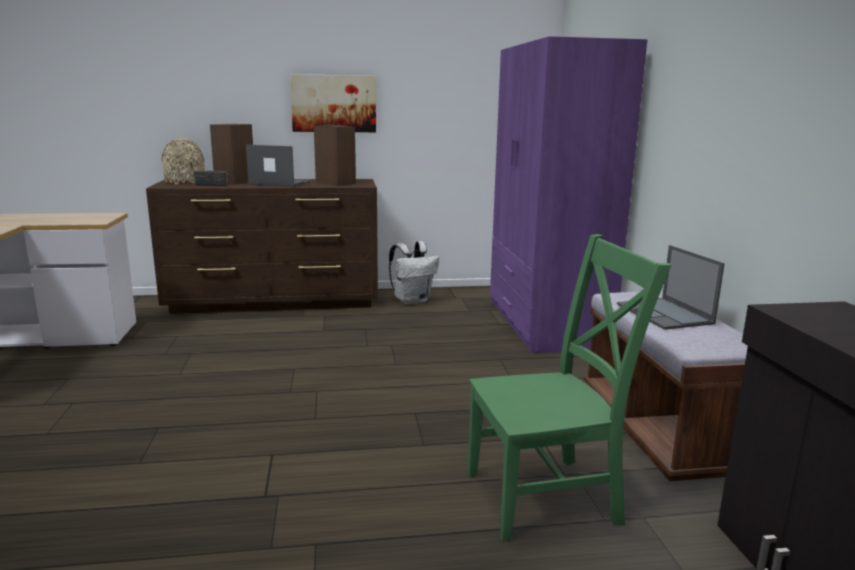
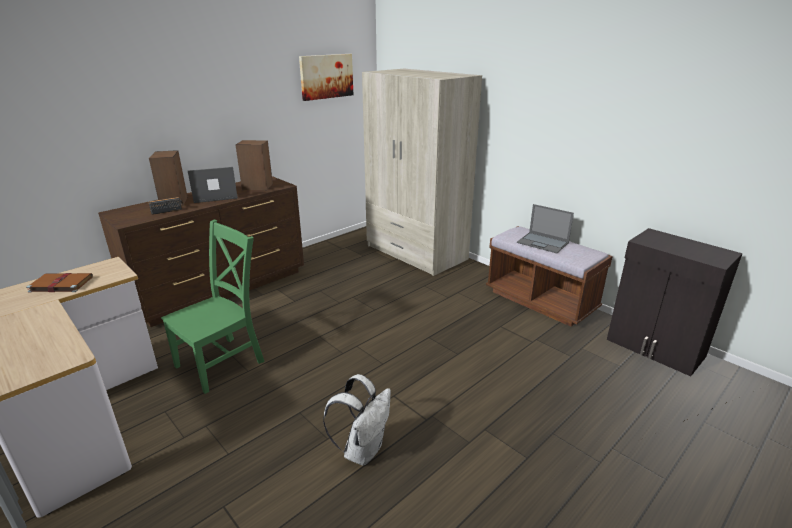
camera: 35 degrees left, 10 degrees up
(47, 218) = (60, 284): none -> brown book
(185, 182) = (129, 212): beige vase -> none
(333, 103) = (233, 120): picture -> picture (326, 76)
(412, 300) = (318, 258): white backpack -> white backpack (363, 449)
(545, 324) = (416, 253): purple wardrobe -> beige wardrobe
(548, 496) = (540, 355): green chair -> green chair (223, 362)

